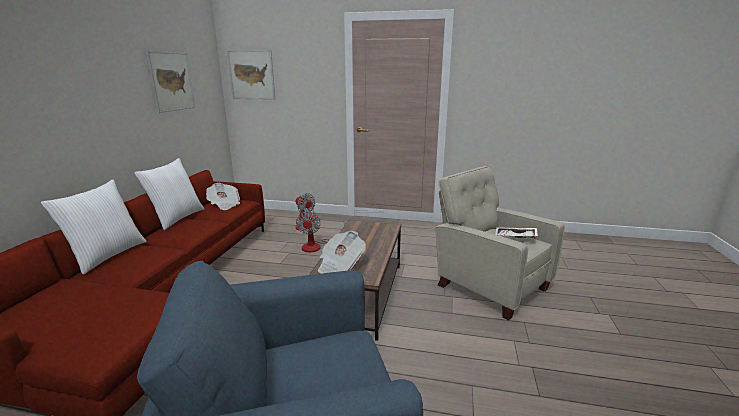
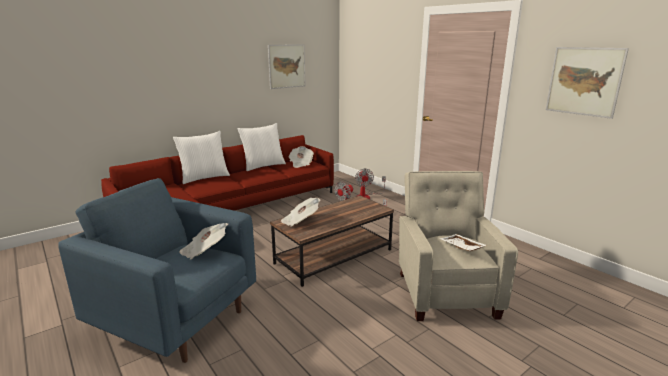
camera: 40 degrees right, 0 degrees up
(251, 75) = (356, 61): picture -> picture (584, 81)
(321, 345) = (205, 250): none -> newspaper

